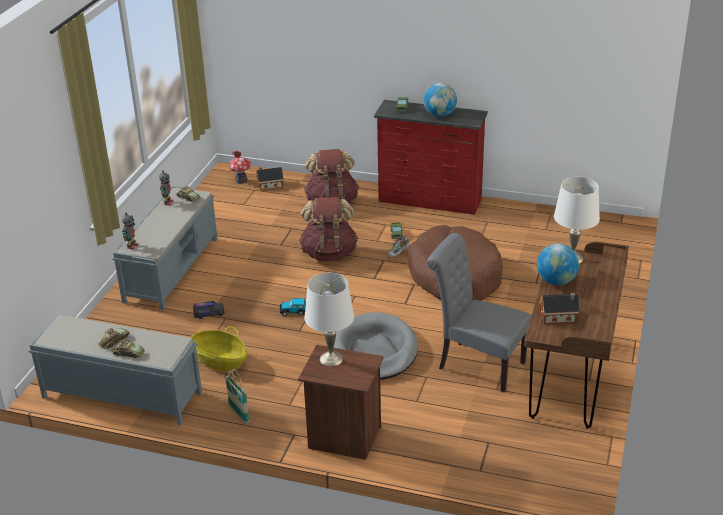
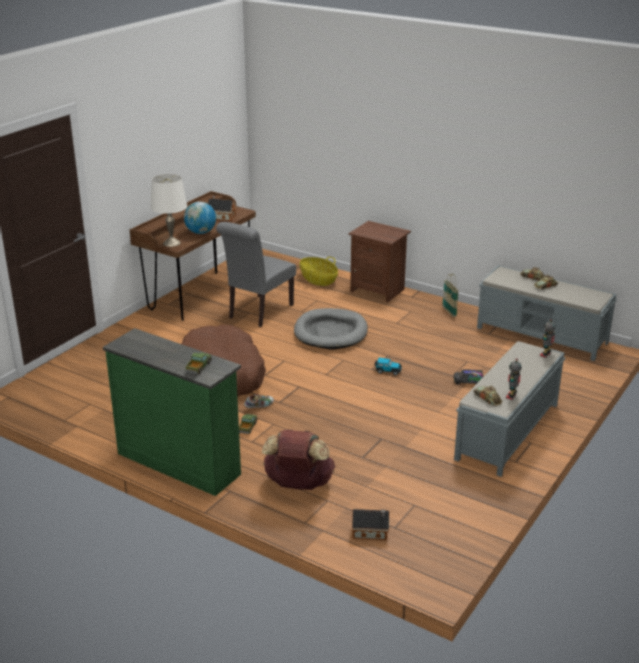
camera: 165 degrees left, 5 degrees down
(220, 361) = (460, 345): basket -> basket (318, 280)
(241, 180) = (410, 549): toy house -> none
(329, 253) = (331, 419): brown backpack -> none
(331, 359) = (384, 235): white table lamp -> none
(430, 201) = (179, 462): red dresser -> green dresser
(439, 115) = (163, 350): globe -> none
(476, 364) = (258, 313): grey chair -> grey chair turned 75 degrees clockwise

